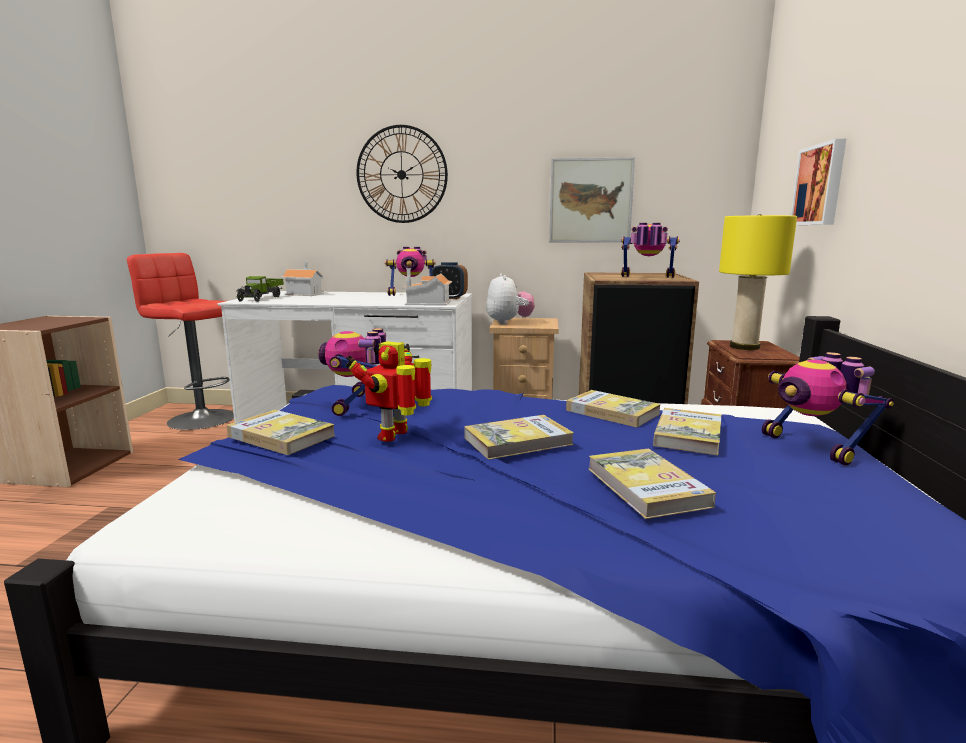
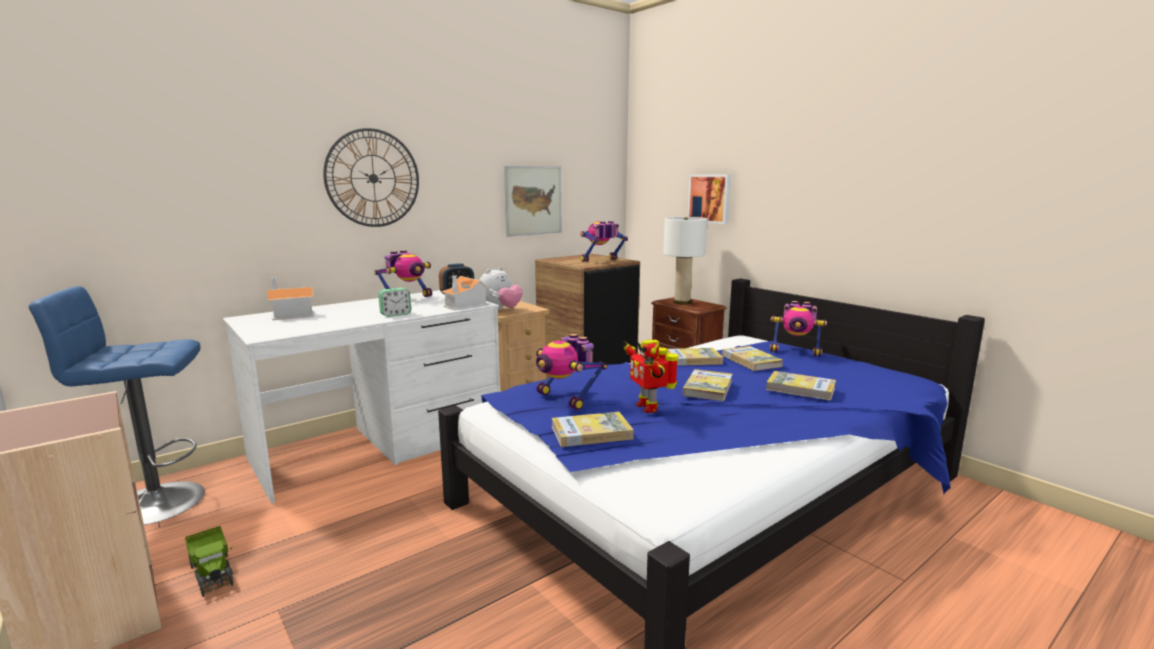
camera: 45 degrees left, 0 degrees up
(202, 419) = (155, 503): red stool -> blue stool
(261, 298) = (272, 329): toy truck -> toy truck (213, 571)
(356, 301) = (395, 314): none -> alarm clock
(508, 322) = (500, 310): plush toy -> plush toy turned 90 degrees clockwise
(745, 347) = (682, 302): yellow table lamp -> white table lamp

